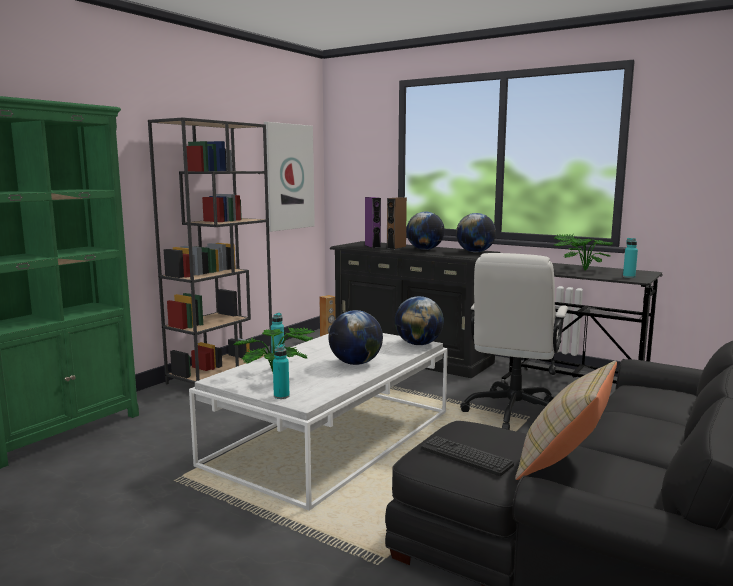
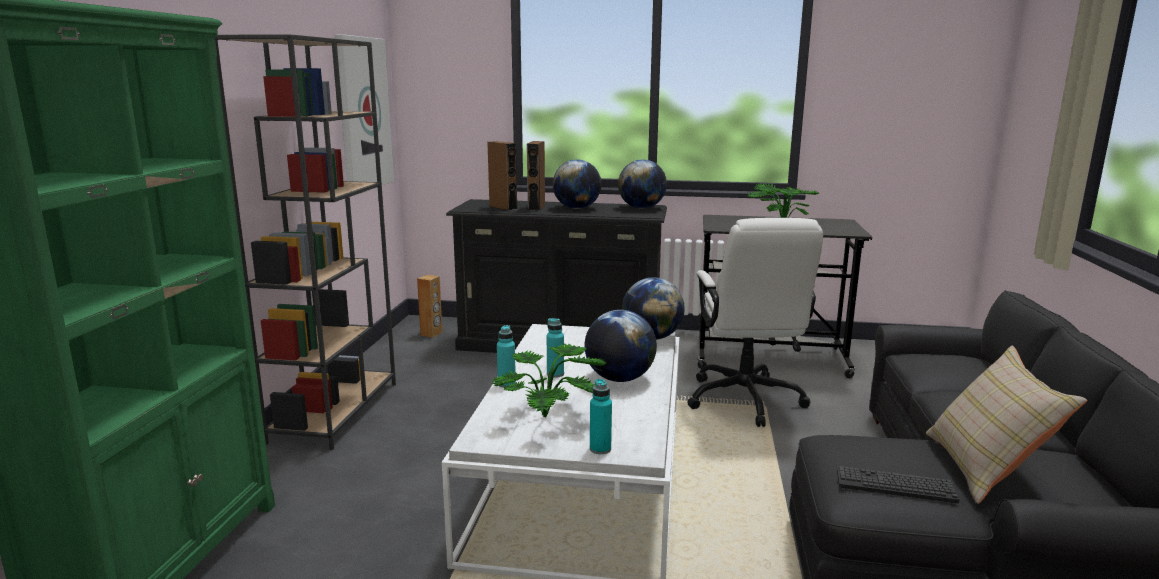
camera: 25 degrees left, 5 degrees up
(372, 246) = (503, 207): purple speaker -> brown speaker
(629, 277) = (839, 229): turquoise bottle -> turquoise bottle (555, 374)

